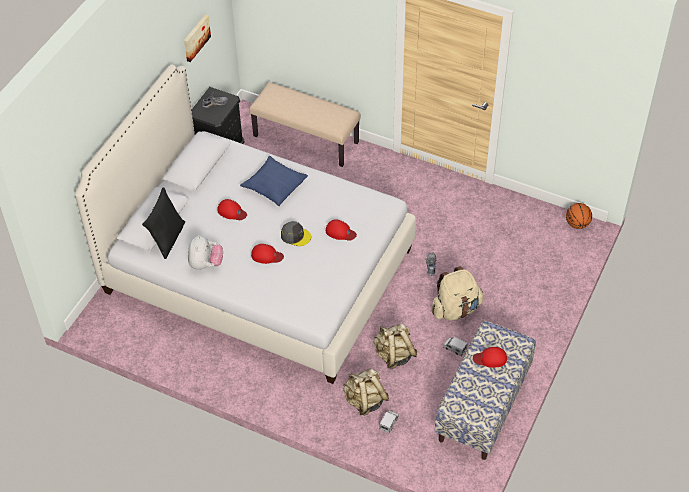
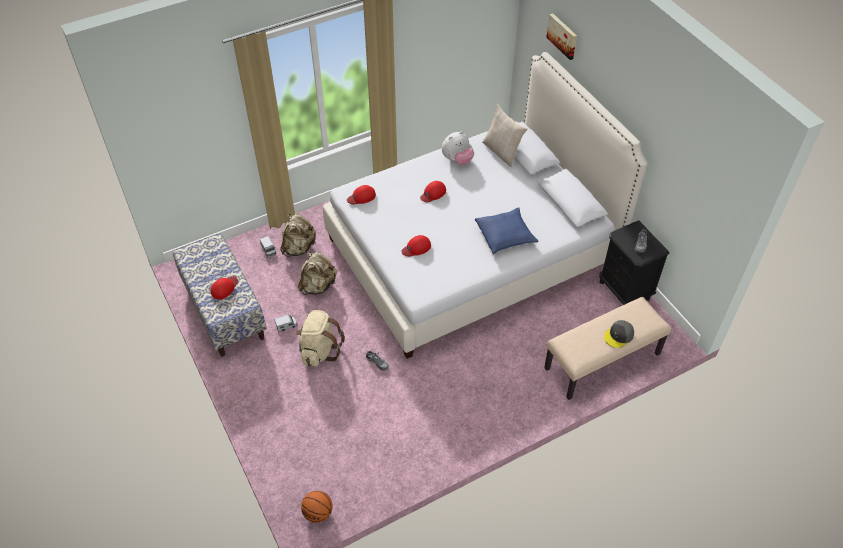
camera: 125 degrees right, 0 degrees up
(167, 238) = (502, 151): black pillow -> beige pillow
(195, 37) = (681, 188): picture -> picture (563, 36)
(206, 264) = (457, 160): plush toy -> plush toy turned 75 degrees counterclockwise
(232, 212) = (498, 196): red cap -> red cap (361, 197)
(295, 236) = (437, 219): grey cap -> grey cap (619, 336)

